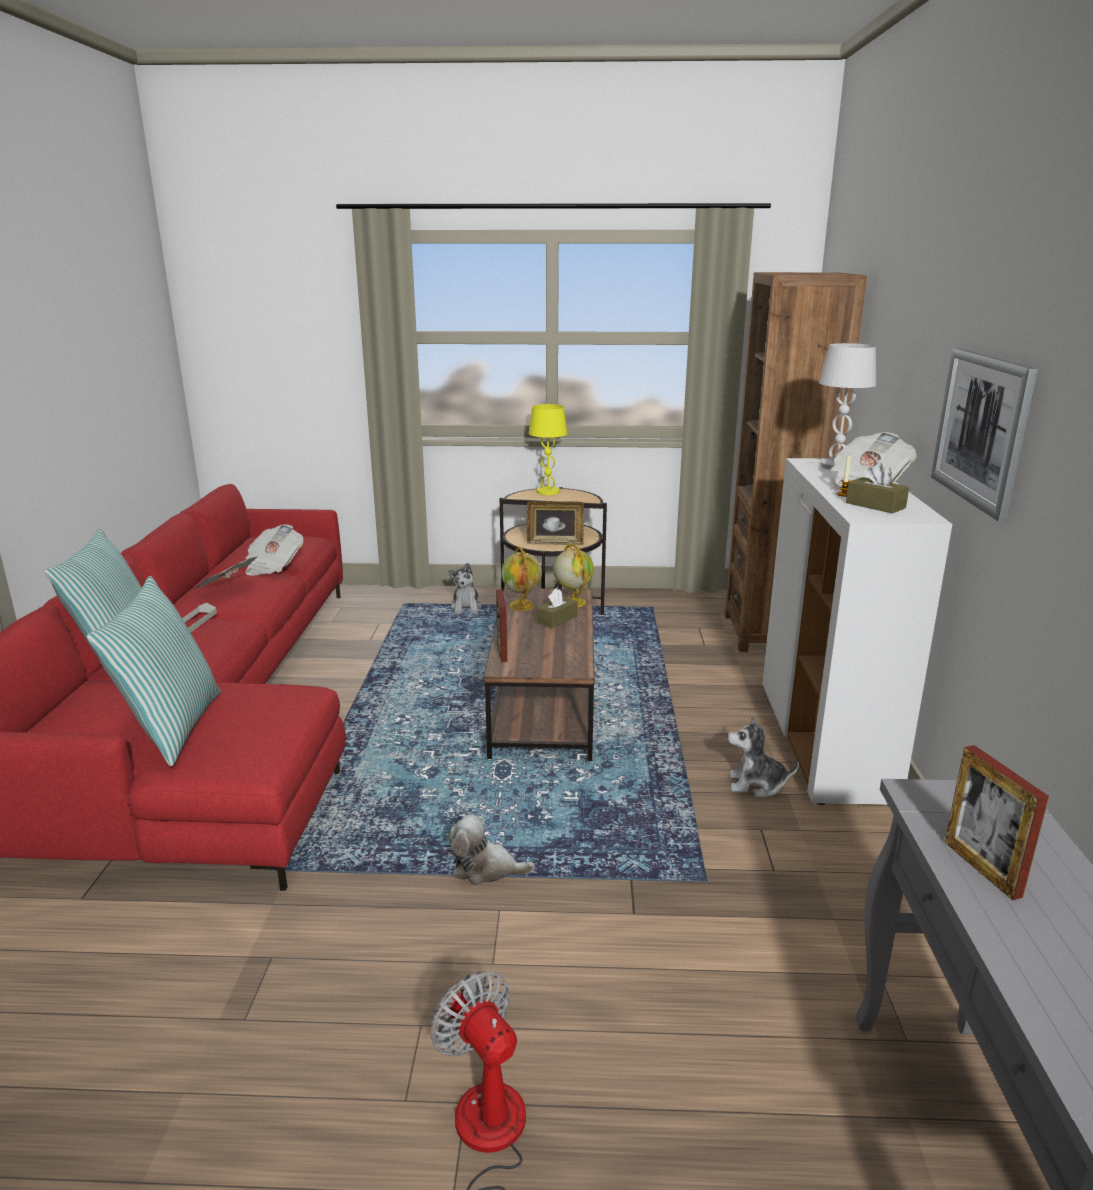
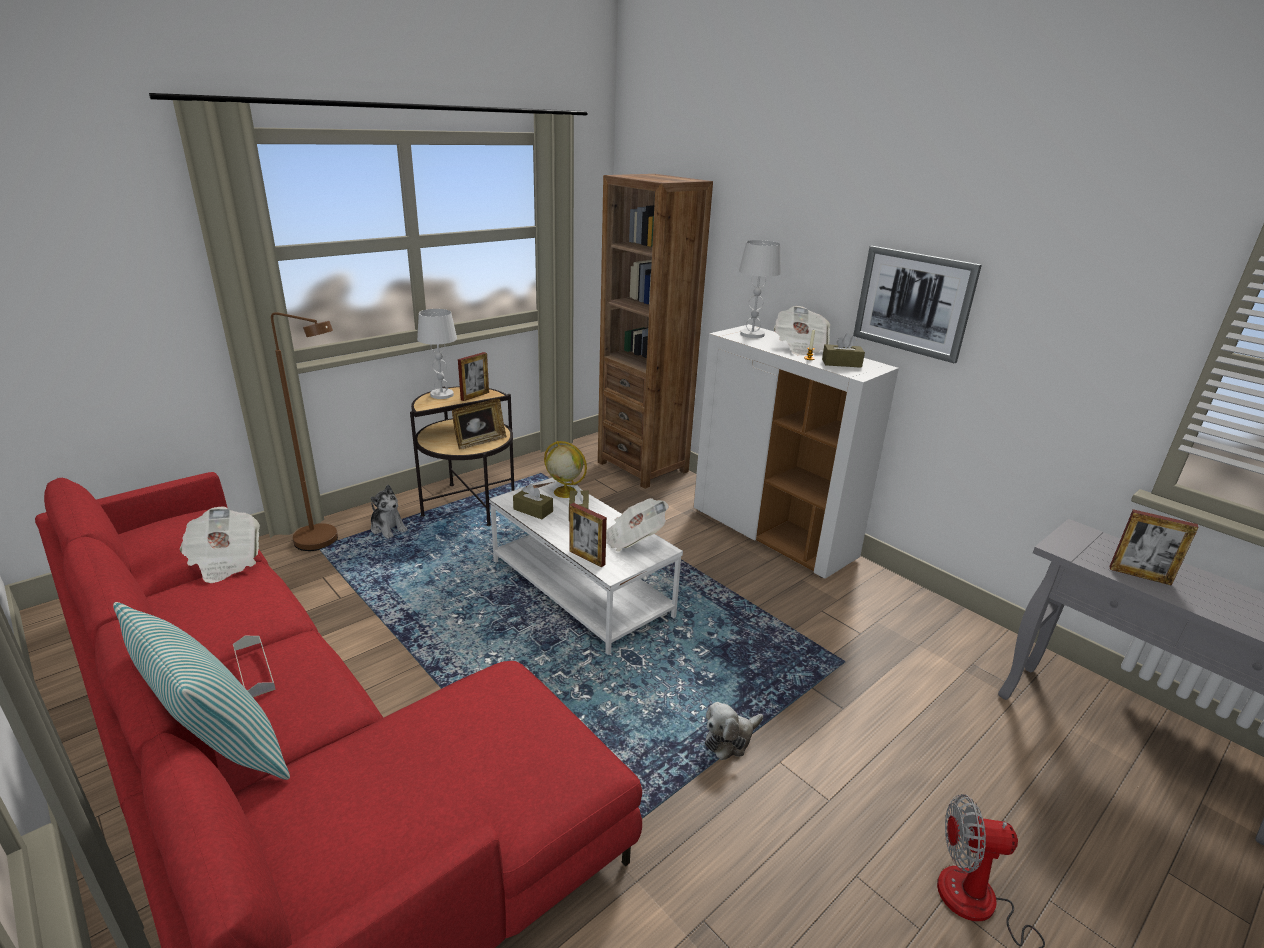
camera: 45 degrees left, 5 degrees up
(171, 728) = (454, 785): pillow -> none
(227, 589) = (218, 609): newspaper -> newspaper (632, 539)
(413, 602) = (326, 542): none -> brown floor lamp
(522, 606) = (533, 510): globe -> brown tissue box
(543, 704) = (579, 588): brown coffee table -> white coffee table
(547, 492) = (441, 395): yellow table lamp -> white table lamp
(572, 498) = (475, 396): none -> picture frame
(756, 785) = (781, 582): plush toy -> none

